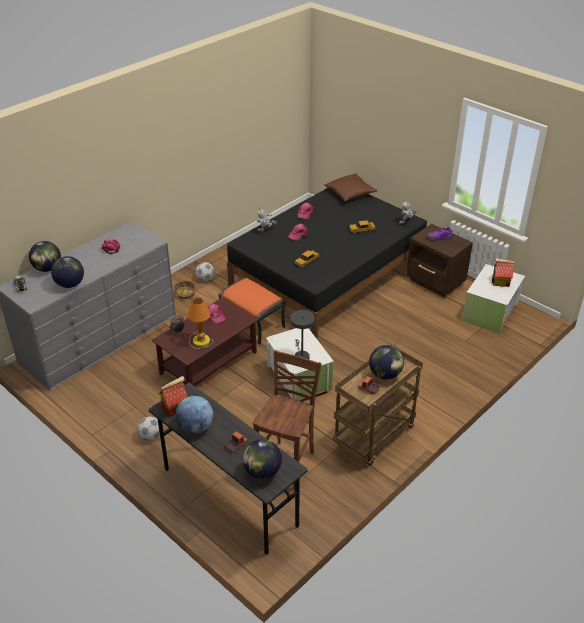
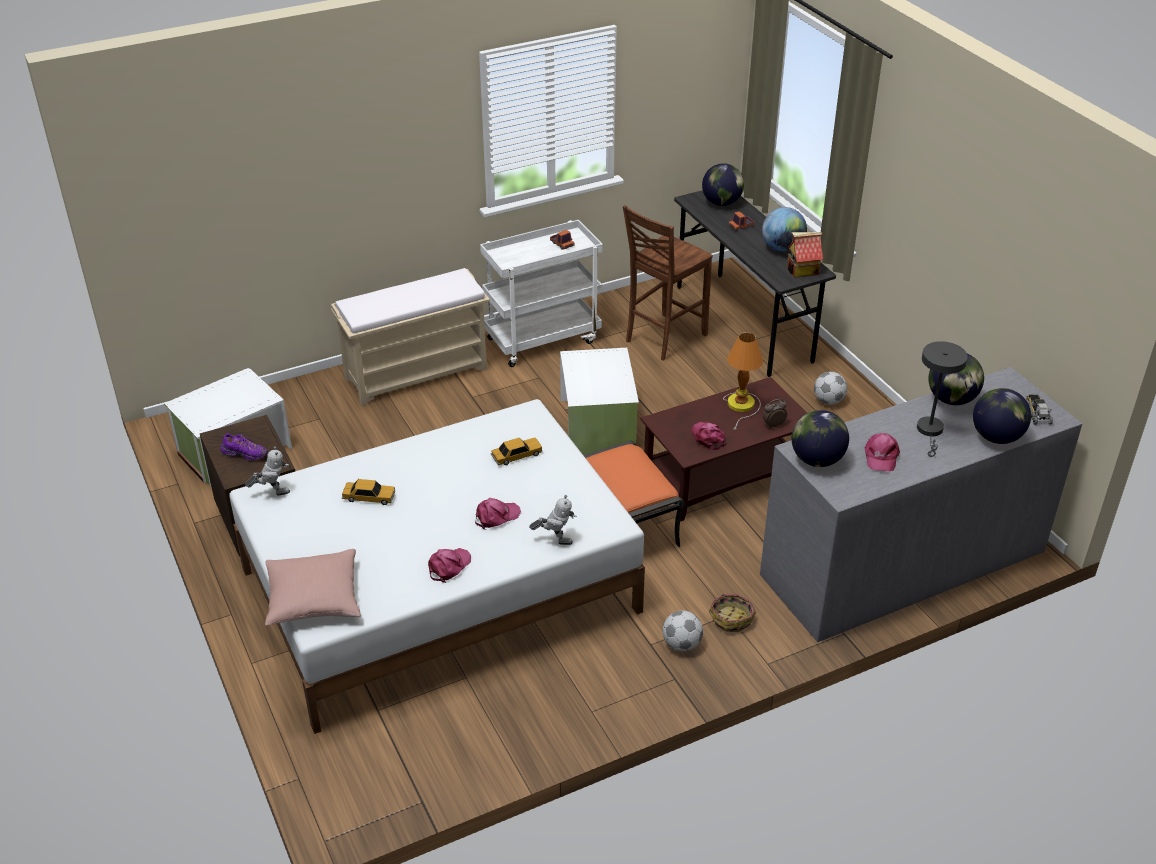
camera: 160 degrees left, 0 degrees up
(301, 355) = (601, 366): grey table lamp -> grey table lamp (930, 431)
(328, 275) = (439, 589): black bed -> white bed
(350, 193) = (313, 599): brown pillow -> pink pillow
(374, 437) = (543, 339): brown cart -> white cart
(385, 374) = (531, 253): globe -> globe (817, 460)
(436, 386) = (417, 373): none -> beige bench
(500, 282) = (214, 401): toy house -> none

